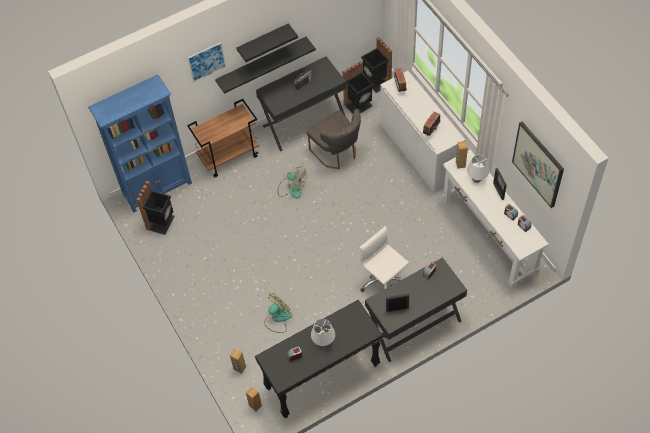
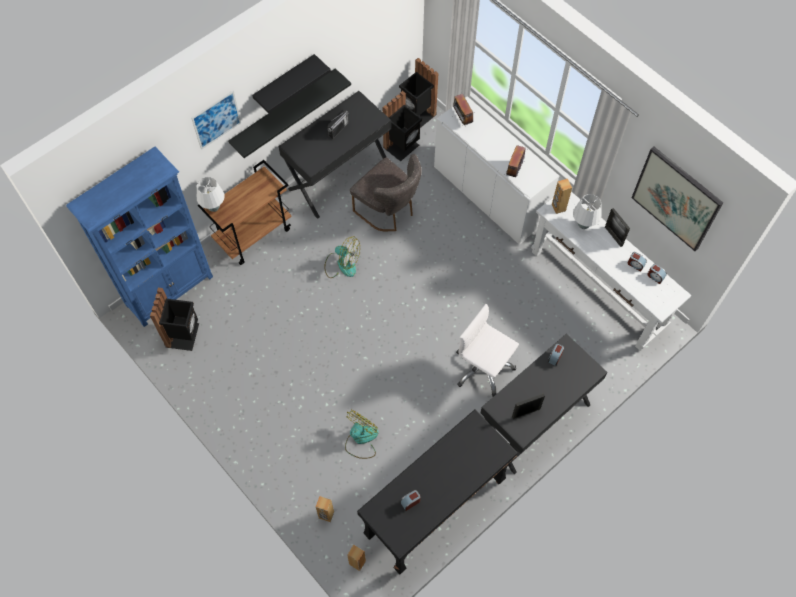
camera: 15 degrees left, 5 degrees up
(323, 342) = (443, 476): white table lamp -> white table lamp (213, 208)

